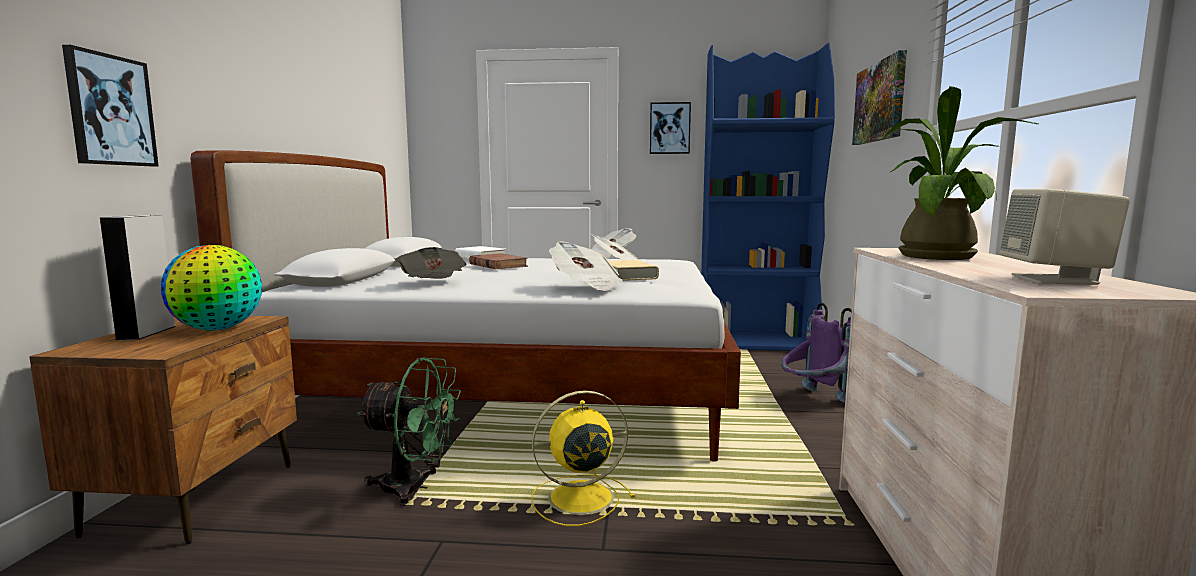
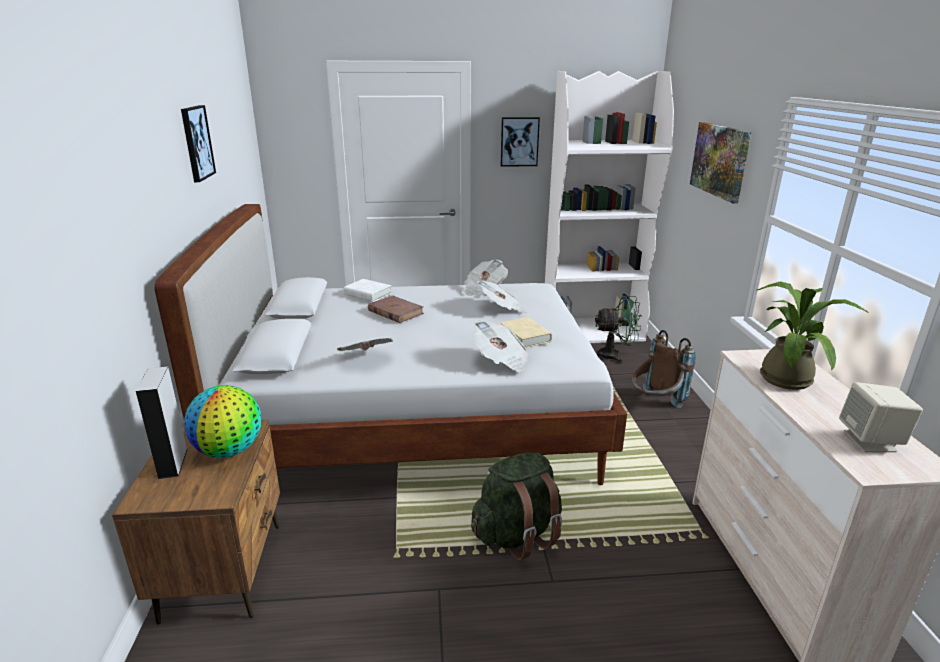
camera: 10 degrees left, 15 degrees up
(110, 110) = (104, 280): picture -> picture (196, 143)
(414, 488) = (391, 538): green fan -> green fan (614, 356)
(578, 498) = (517, 535): yellow fan -> green backpack
(757, 342) = (593, 331): blue bookcase -> white bookcase
(814, 399) = (655, 405): purple backpack -> brown backpack

